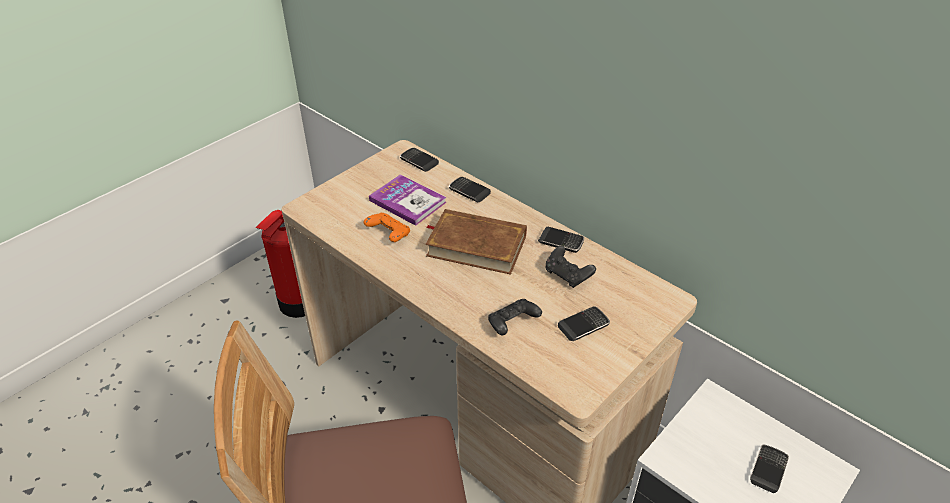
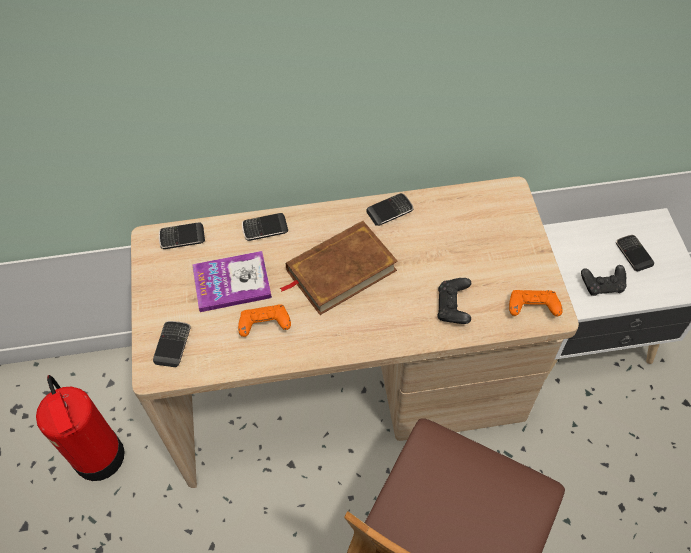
camera: 50 degrees left, 15 degrees up
(566, 375) = (531, 309): none -> orange game controller
(568, 275) = (431, 234): black game controller -> black game controller (602, 286)
(583, 326) = (492, 263): phone -> phone (172, 345)

